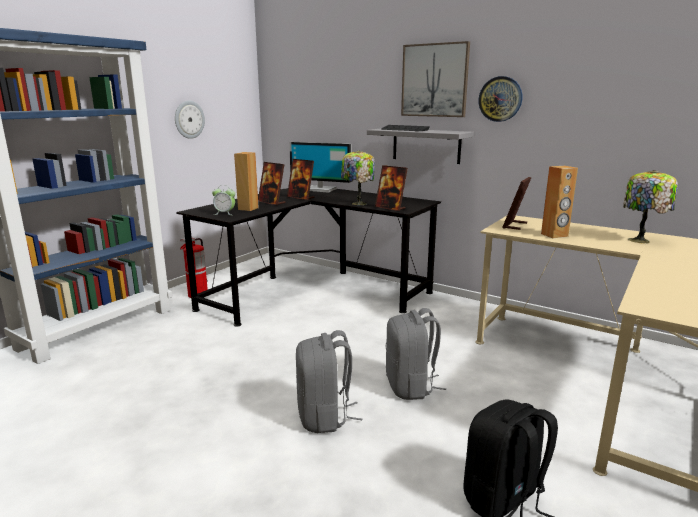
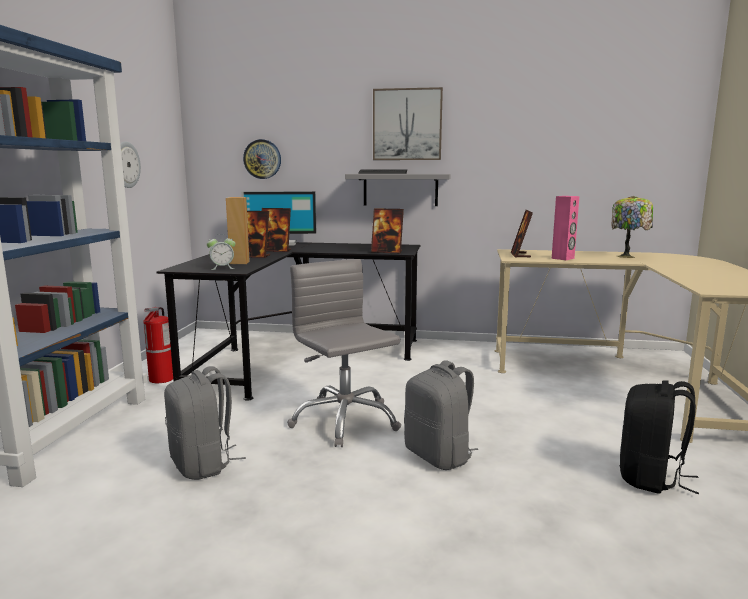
camera: 25 degrees left, 5 degrees down
(286, 362) = (344, 420): none -> grey office chair
(358, 203) = (347, 251): table lamp -> none
(410, 387) = (486, 416): grey backpack -> grey backpack (203, 465)
(500, 99) = (475, 142): wall clock -> wall clock (262, 159)
(554, 235) = (563, 258): brown speaker -> pink speaker

